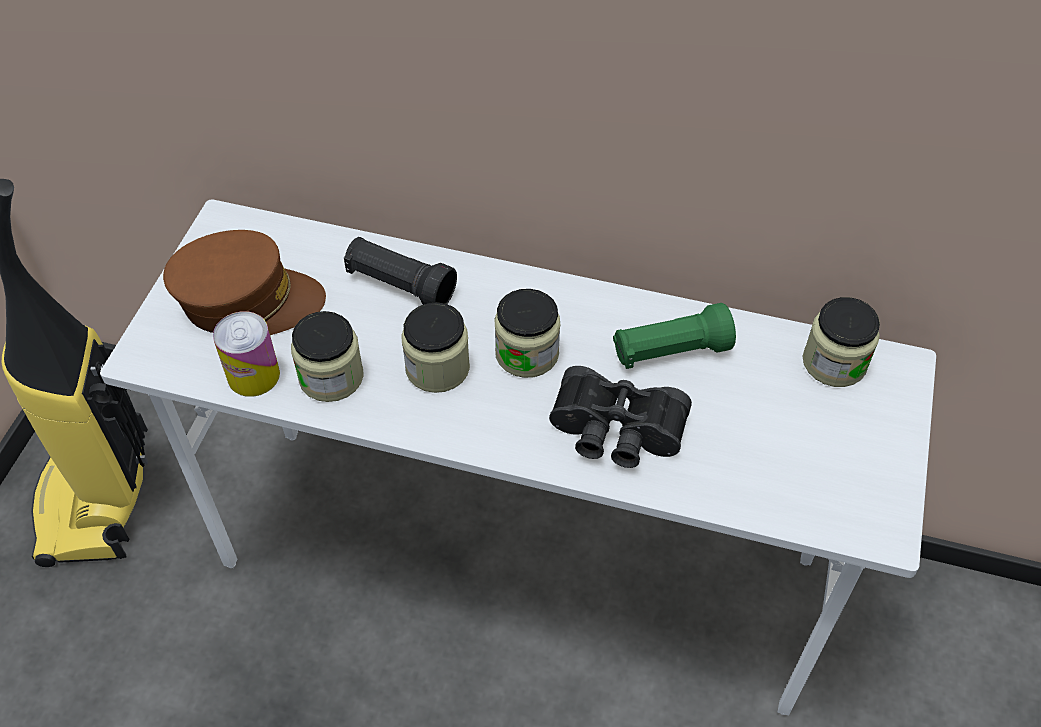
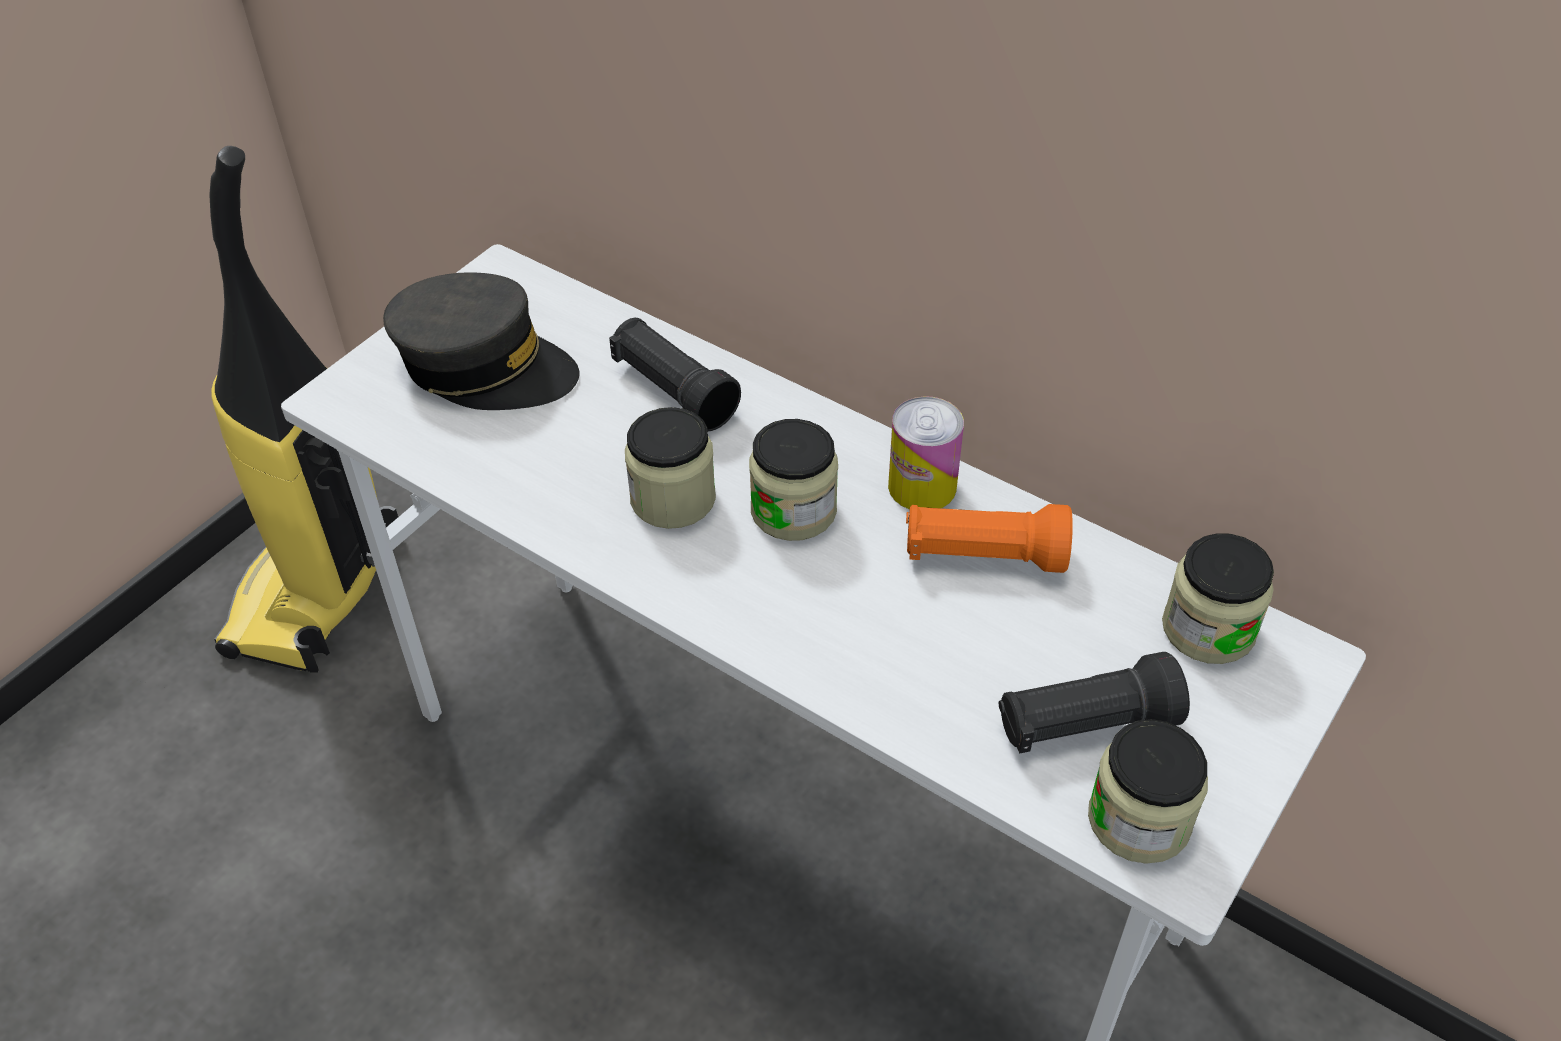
camera: 20 degrees right, 5 degrees down
(248, 301) = (485, 366): brown cap -> grey cap
(253, 375) = (450, 451): can -> can (922, 486)
(331, 377) = (539, 476): jar -> jar (1139, 819)
(615, 433) = (863, 637): black binoculars -> none
(670, 351) = (983, 556): green flashlight -> orange flashlight
(785, 452) = (1085, 725): none -> black flashlight

